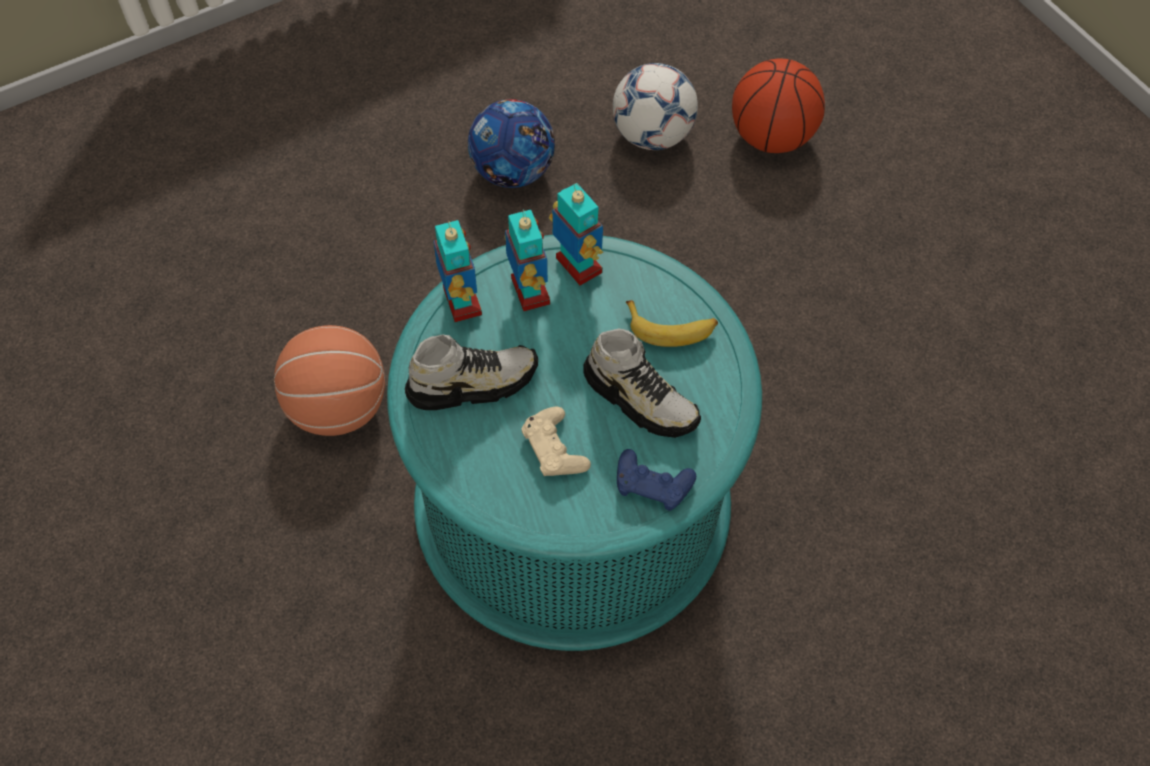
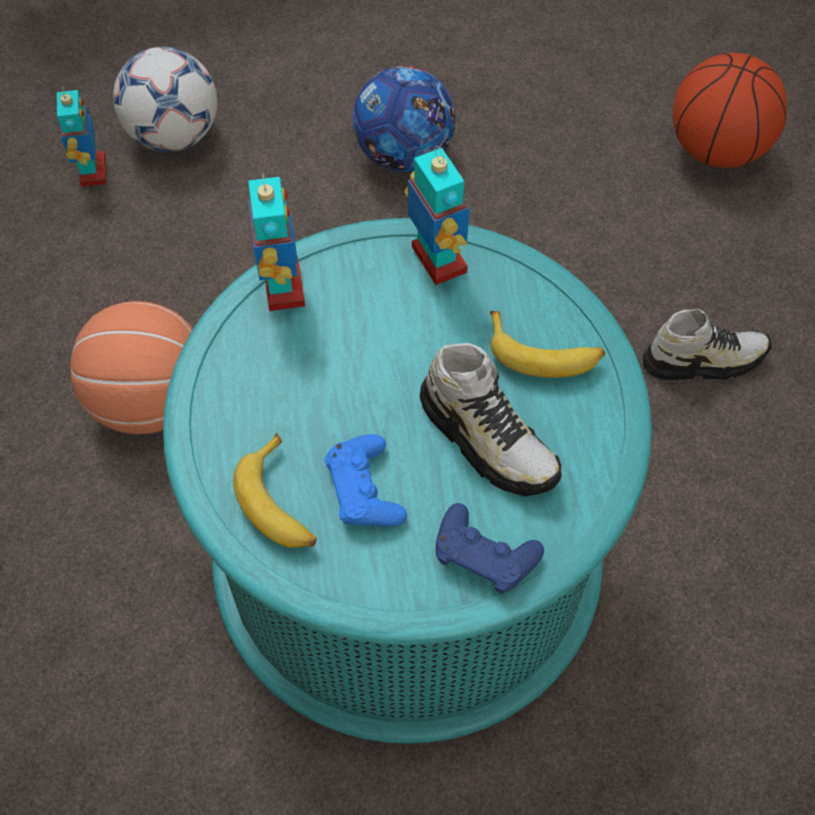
camera: 10 degrees right, 0 degrees up
(472, 383) = (276, 391): shoe -> shoe (703, 360)
(493, 467) = (280, 503): none -> banana
(529, 292) = (370, 285): toy robot -> toy robot (92, 171)
(554, 448) = (365, 489): beige game controller -> blue game controller
(652, 135) = (574, 132): football -> football (174, 135)

